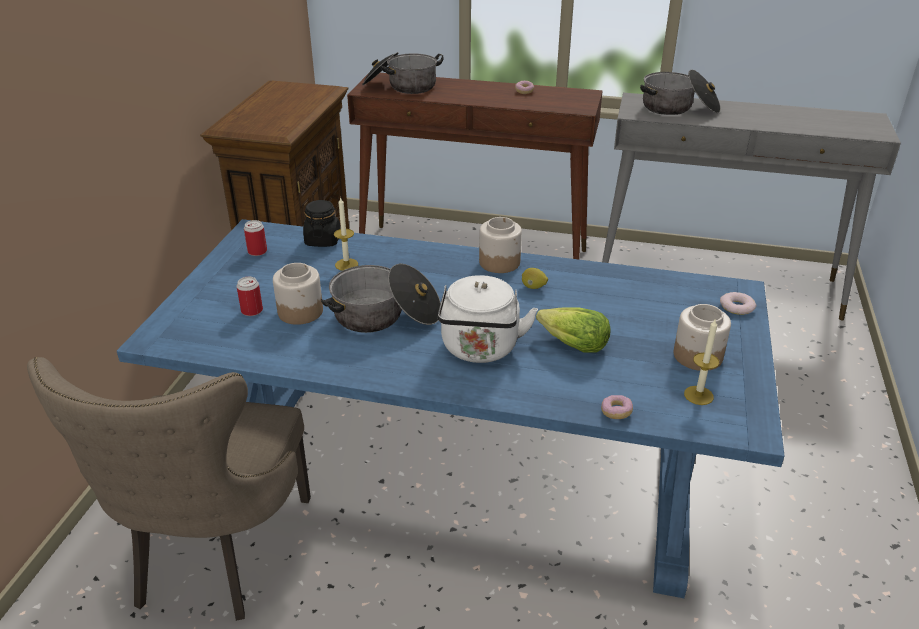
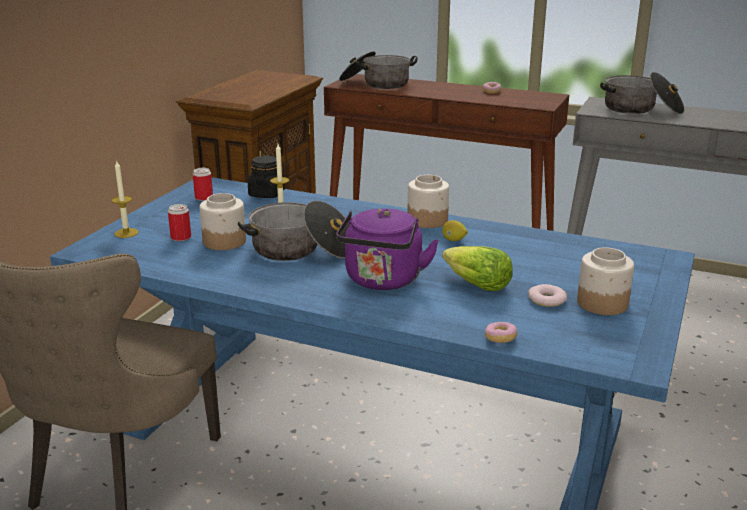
camera: 10 degrees right, 10 degrees down
(480, 349) = (383, 281): white kettle -> purple kettle
(698, 395) = (591, 333): candle -> candle (126, 233)
(736, 307) = (658, 269): donut -> donut (546, 299)

